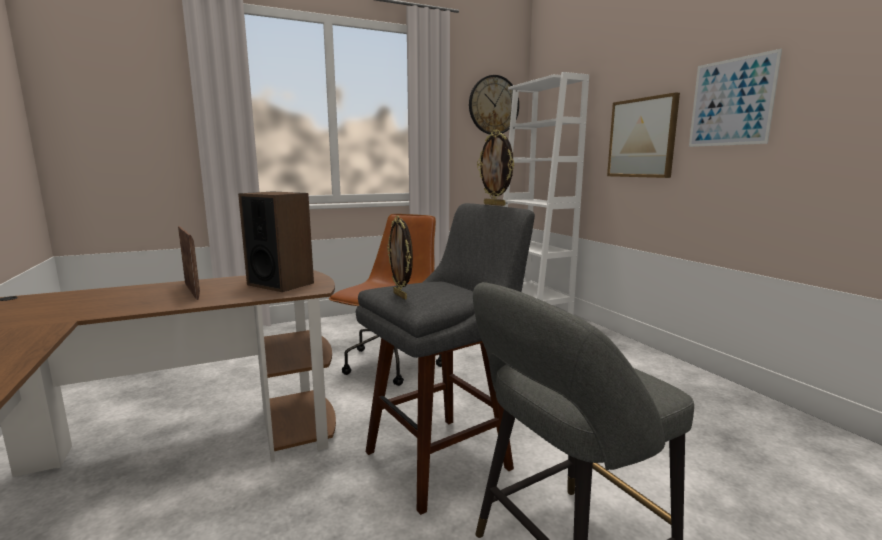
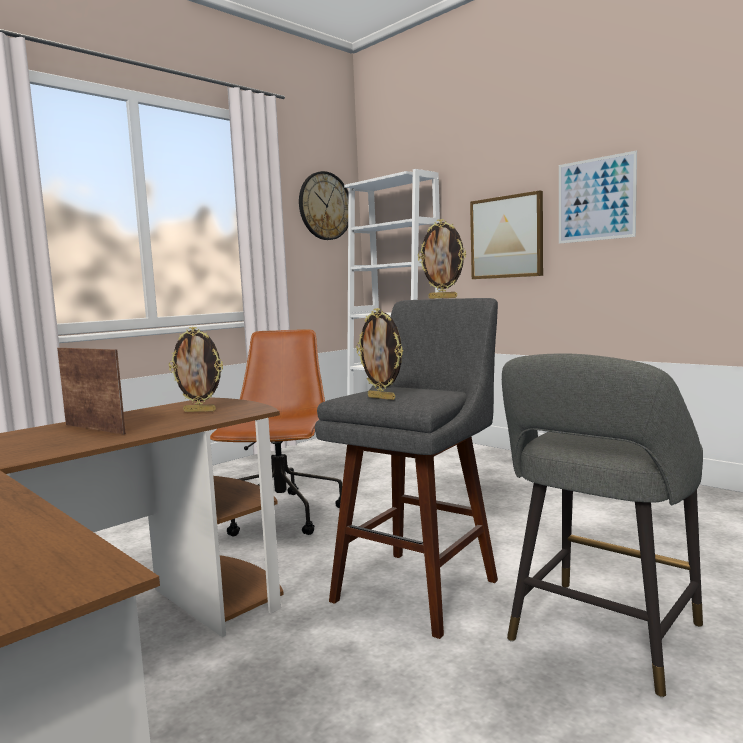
camera: 20 degrees left, 5 degrees down
(281, 284) = (200, 411): speaker -> picture frame

